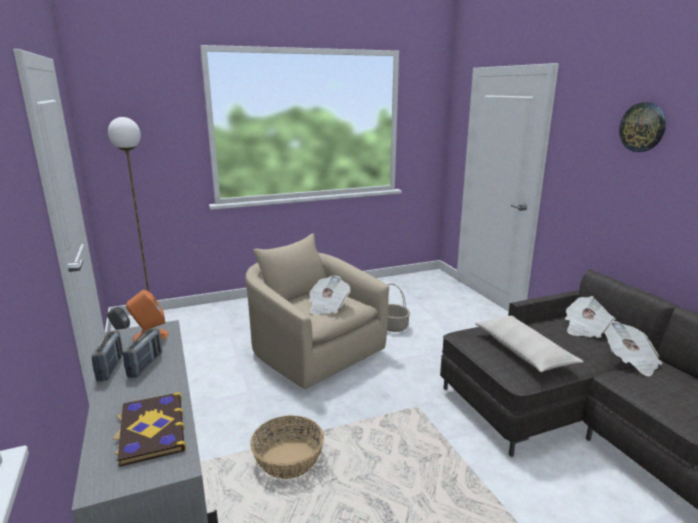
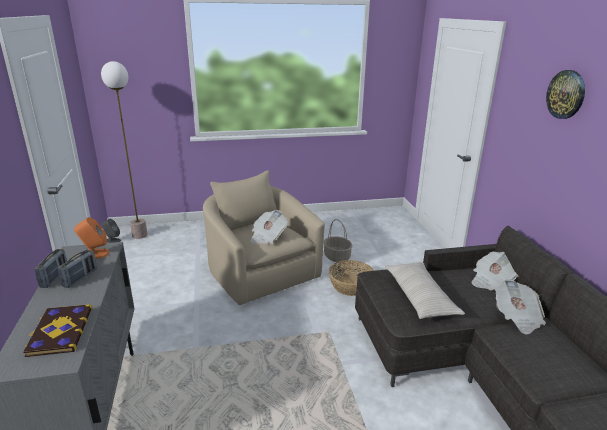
camera: 10 degrees right, 5 degrees up
(288, 459) = (205, 362): basket -> basket (350, 286)

